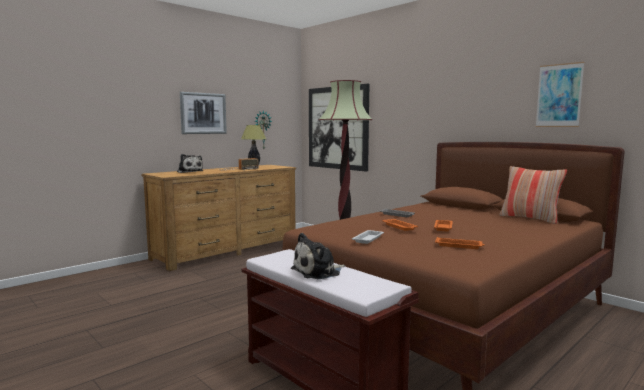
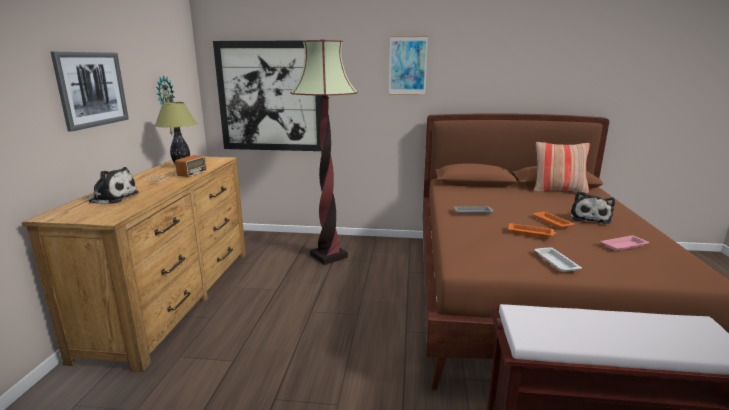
camera: 40 degrees left, 10 degrees up
(318, 272) = (619, 333): plush toy -> plush toy (589, 218)
(459, 246) = (624, 245): orange tray -> pink tray
(559, 95) = (553, 68): picture -> picture (407, 66)

